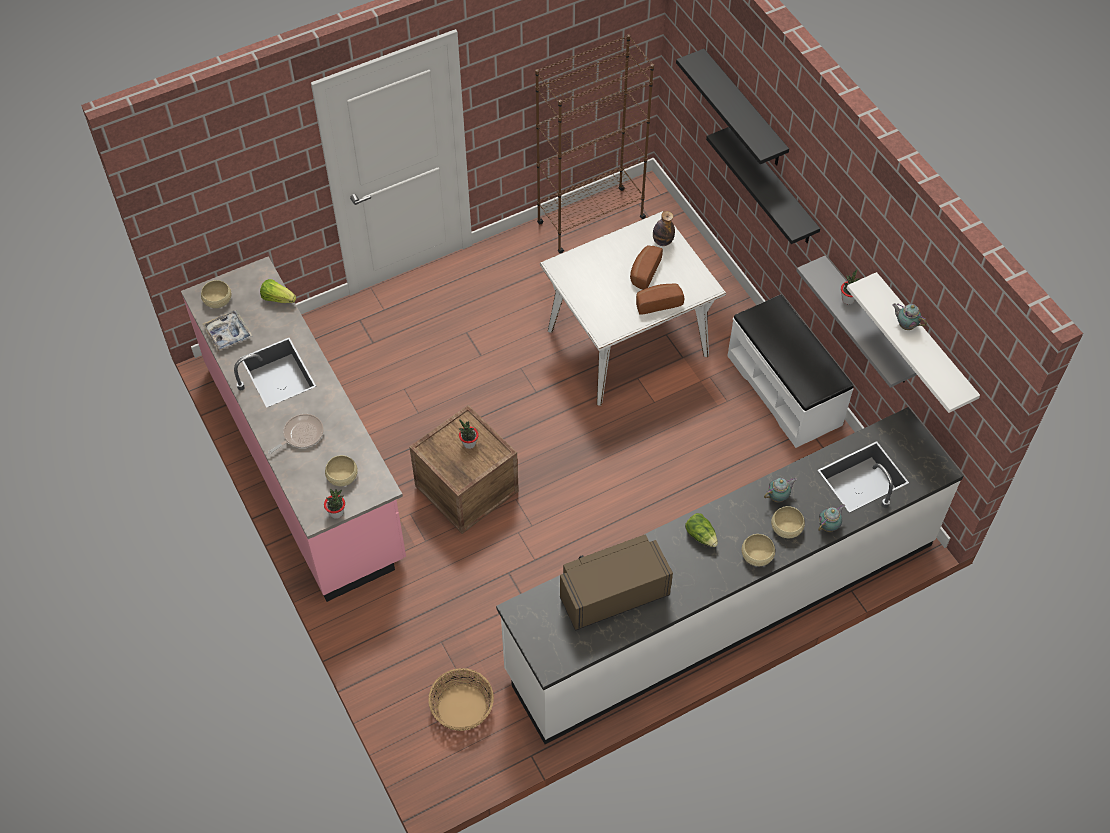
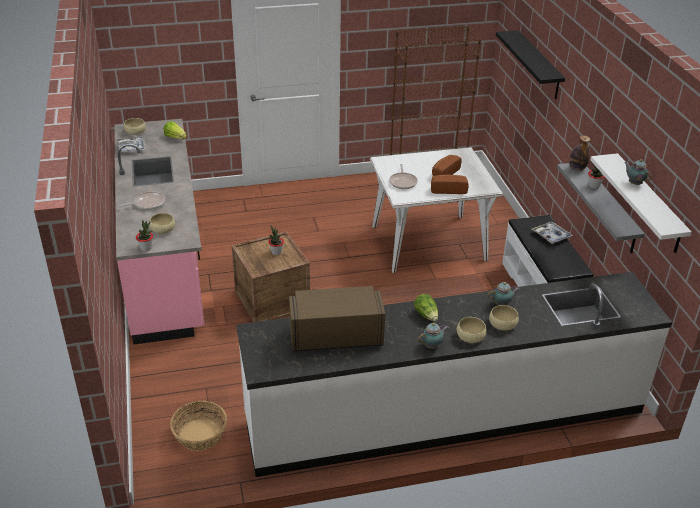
camera: 15 degrees right, 20 degrees down
(597, 302) = (403, 182): none -> frying pan
(662, 241) = (464, 161): bottle -> bottle (576, 169)
(774, 187) = (552, 121): black shelf -> none
(791, 332) = (551, 236): none -> tray
(829, 526) = (540, 330): teapot -> teapot (432, 346)

